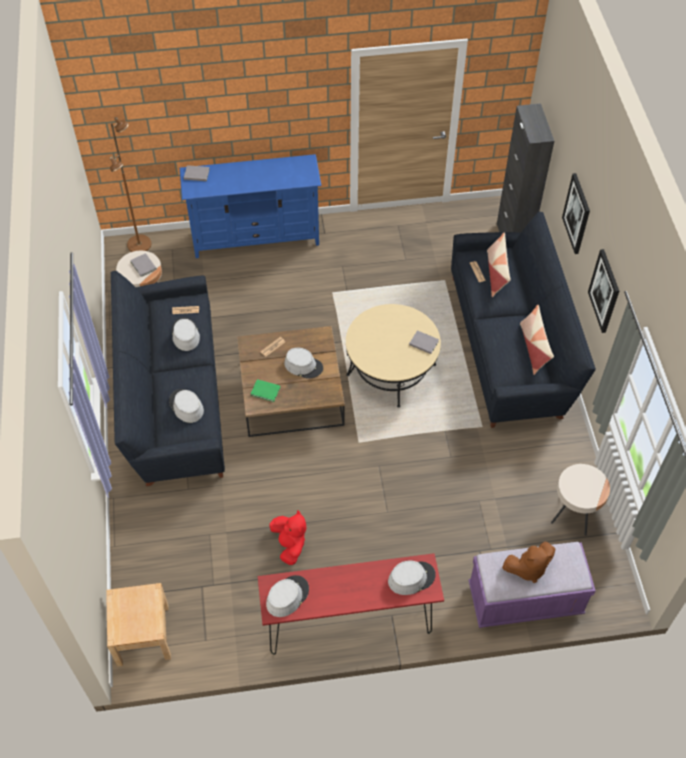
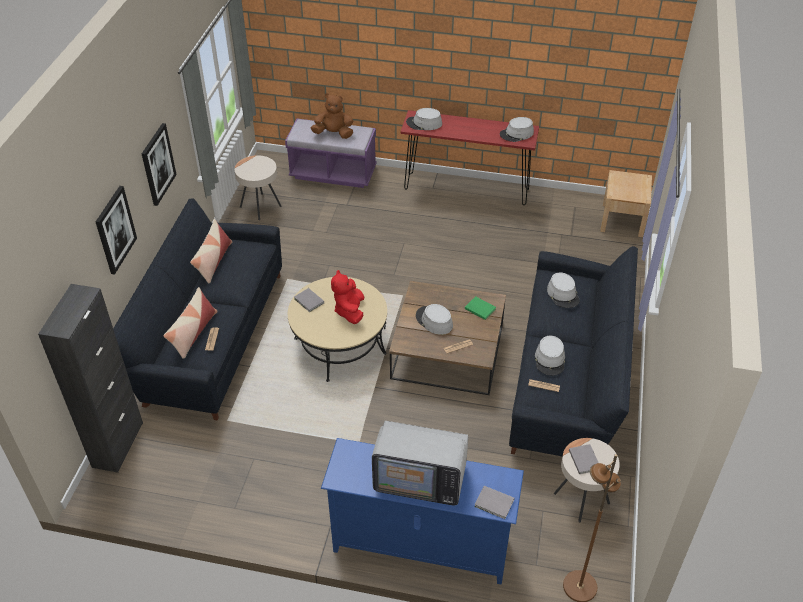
camera: 160 degrees left, 10 degrees down
(251, 175) = (420, 478): none -> television
(290, 544) = (492, 243): red plush toy -> red plush toy (349, 311)

